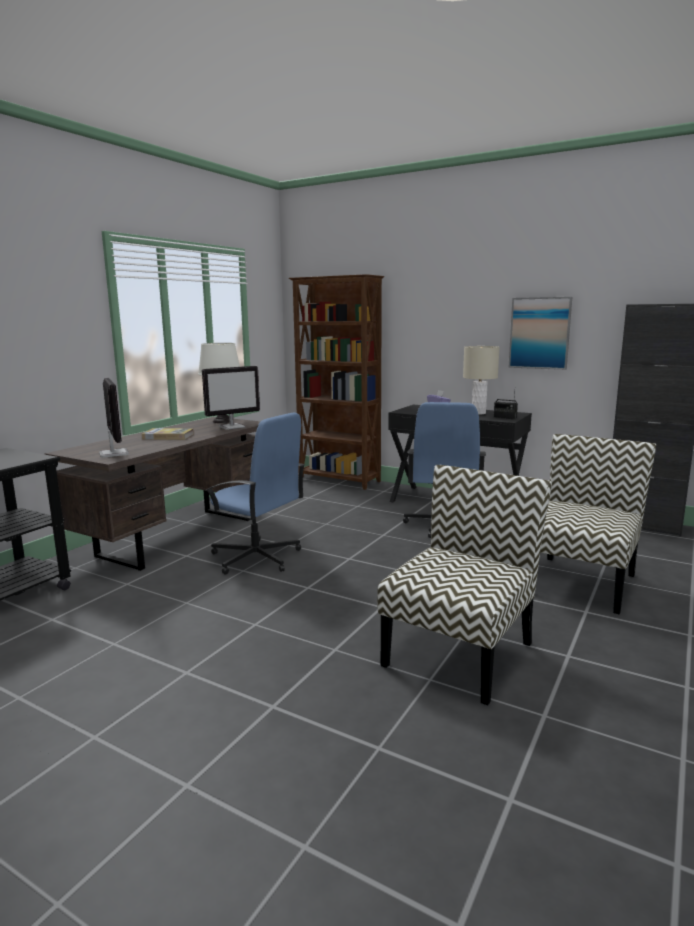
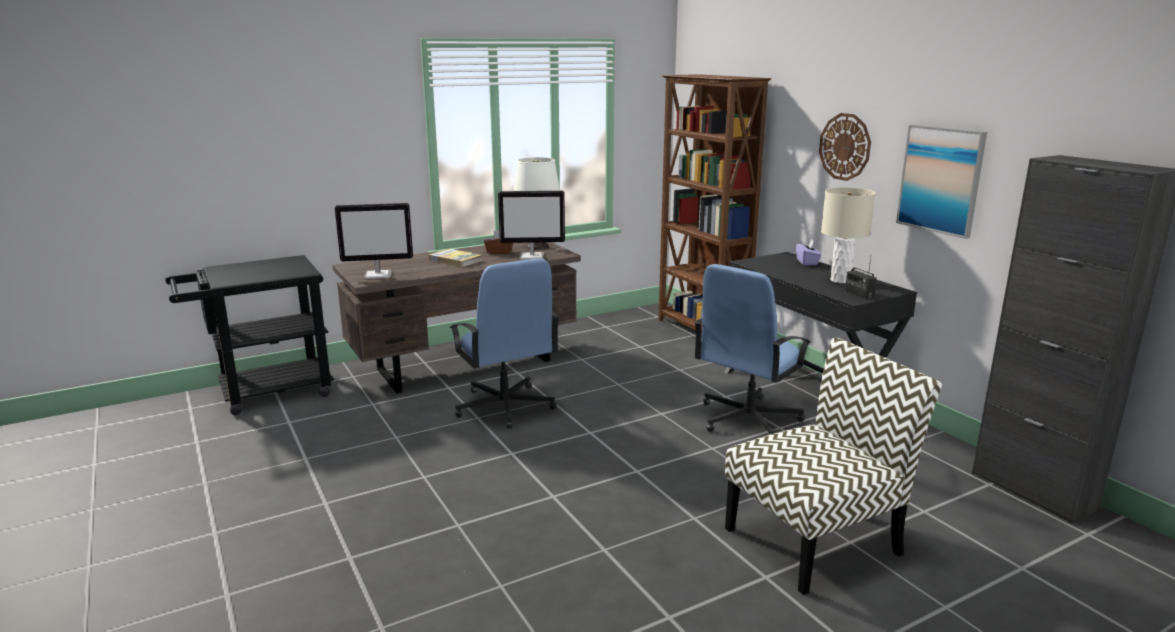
camera: 30 degrees right, 5 degrees up
(113, 453) = (378, 275): monitor -> monitor turned 75 degrees clockwise
(197, 427) = (499, 252): none -> brown tissue box
(456, 320) = (845, 147): none -> wall clock
(459, 652) = (563, 570): chair -> none

